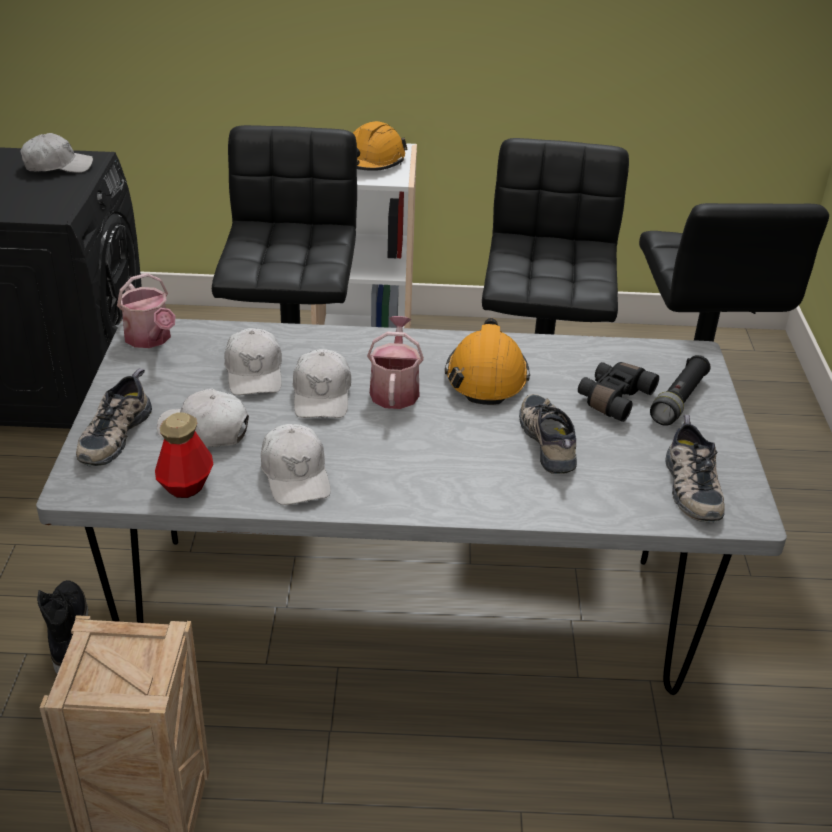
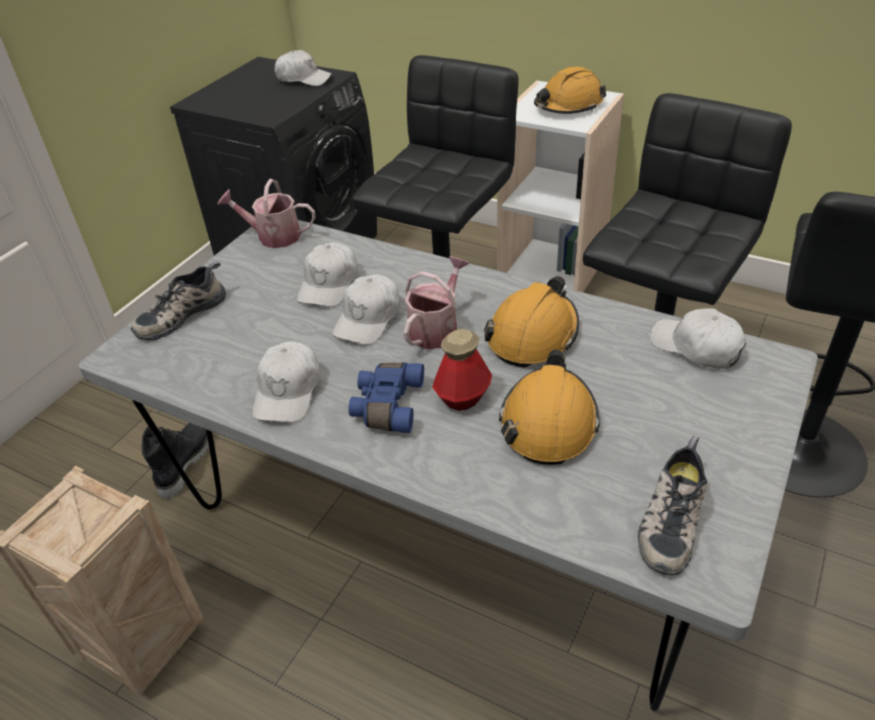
camera: 30 degrees right, 5 degrees up
(150, 339) = (273, 236): watering can -> watering can turned 105 degrees clockwise
(186, 486) = (195, 377): bottle -> bottle (462, 398)
(205, 430) = (249, 329): white cap -> white cap (696, 347)
(400, 463) = (386, 405): none -> blue binoculars
(550, 441) = (548, 422): shoe -> orange hard hat
(613, 398) = (649, 391): black binoculars -> none
(679, 400) = (725, 412): black flashlight -> none

